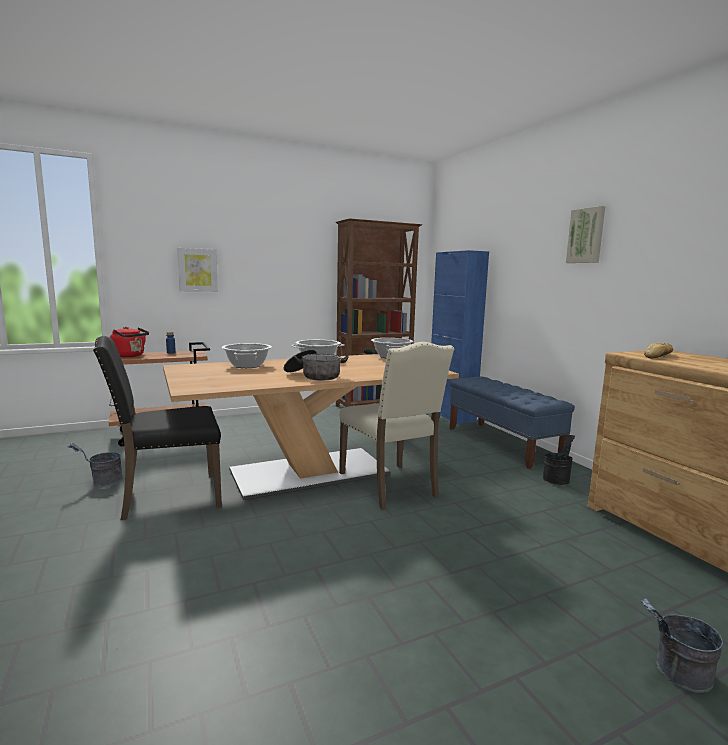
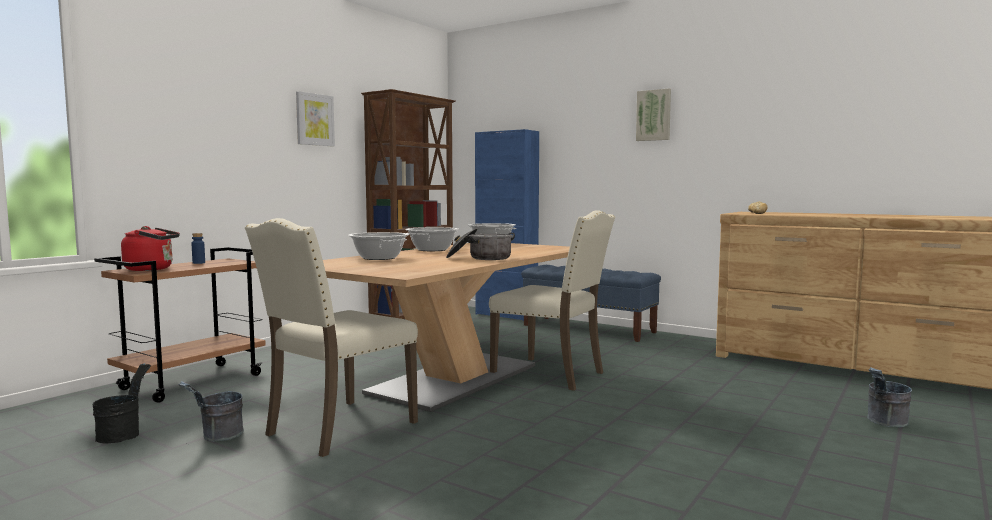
camera: 30 degrees left, 5 degrees down
(168, 497) = (338, 428): black chair -> beige chair
(197, 270) = (207, 148): picture -> picture (314, 119)
(557, 479) = (669, 344): black bucket -> black bucket (123, 435)

